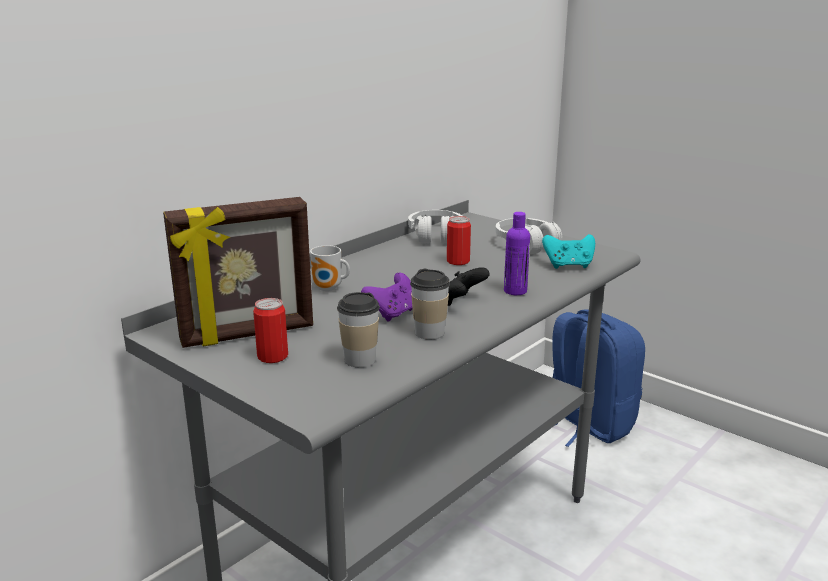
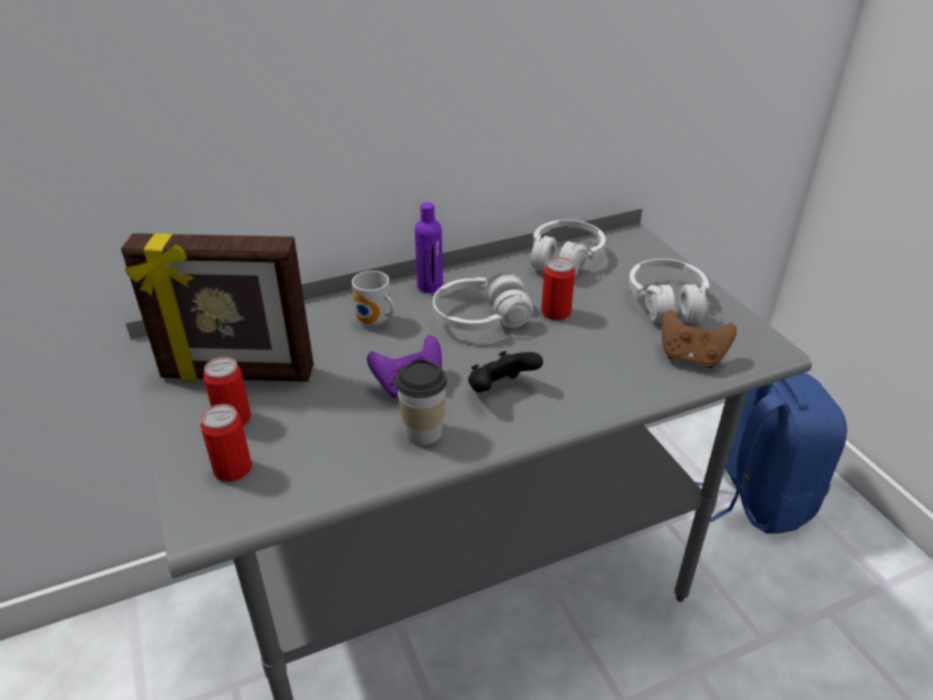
camera: 25 degrees right, 15 degrees up
(304, 380) = (232, 469): none -> can
(359, 359) = (313, 454): cup -> none
(408, 273) = (481, 319): none -> white headphones
(515, 291) = (583, 387): purple bottle -> purple bottle (430, 286)
(568, 266) = (691, 357): turquoise game controller -> brown game controller

